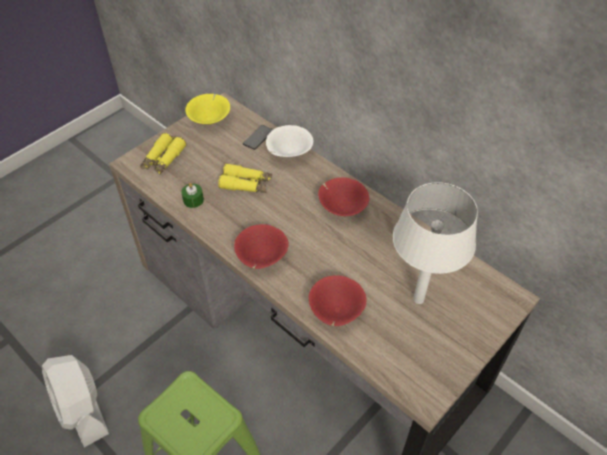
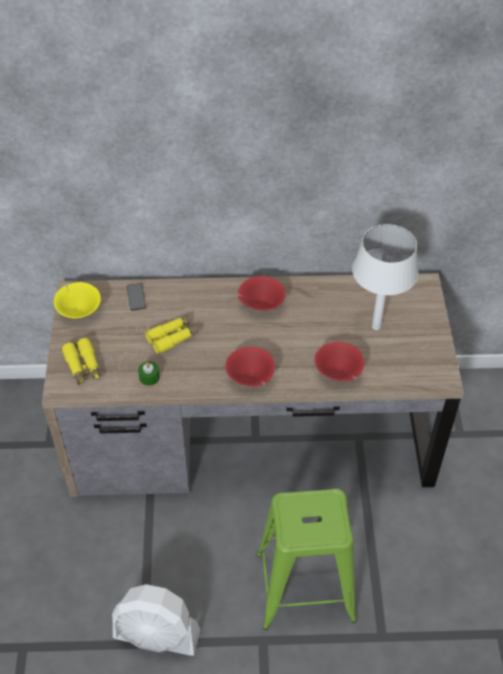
camera: 45 degrees left, 0 degrees up
(288, 154) = (175, 293): white bowl -> none

